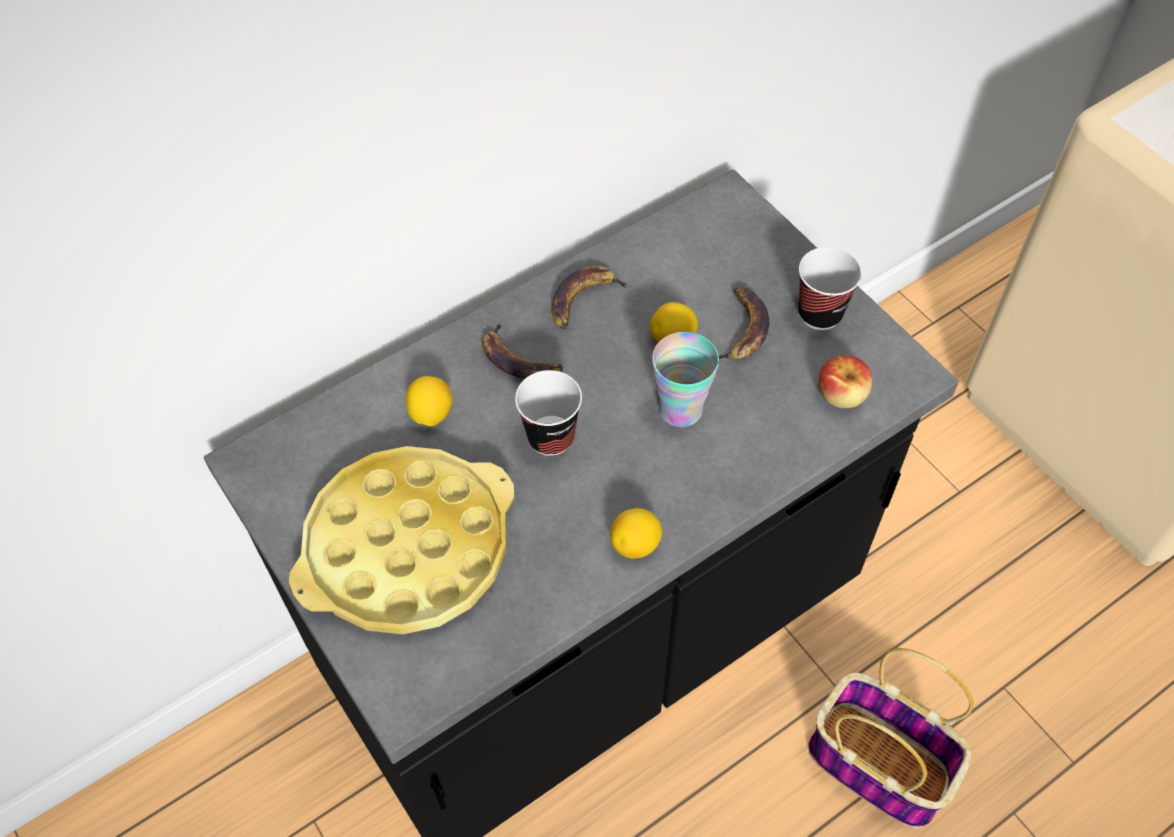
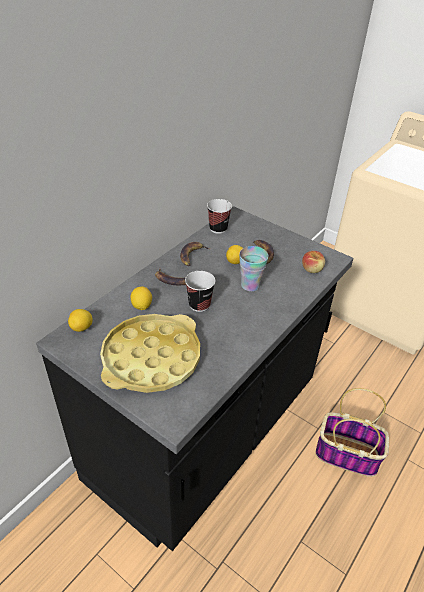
camera: 20 degrees left, 15 degrees down
(635, 544) = (254, 336): lemon -> lemon (82, 328)
(820, 313) = (290, 245): cup -> cup (218, 228)

